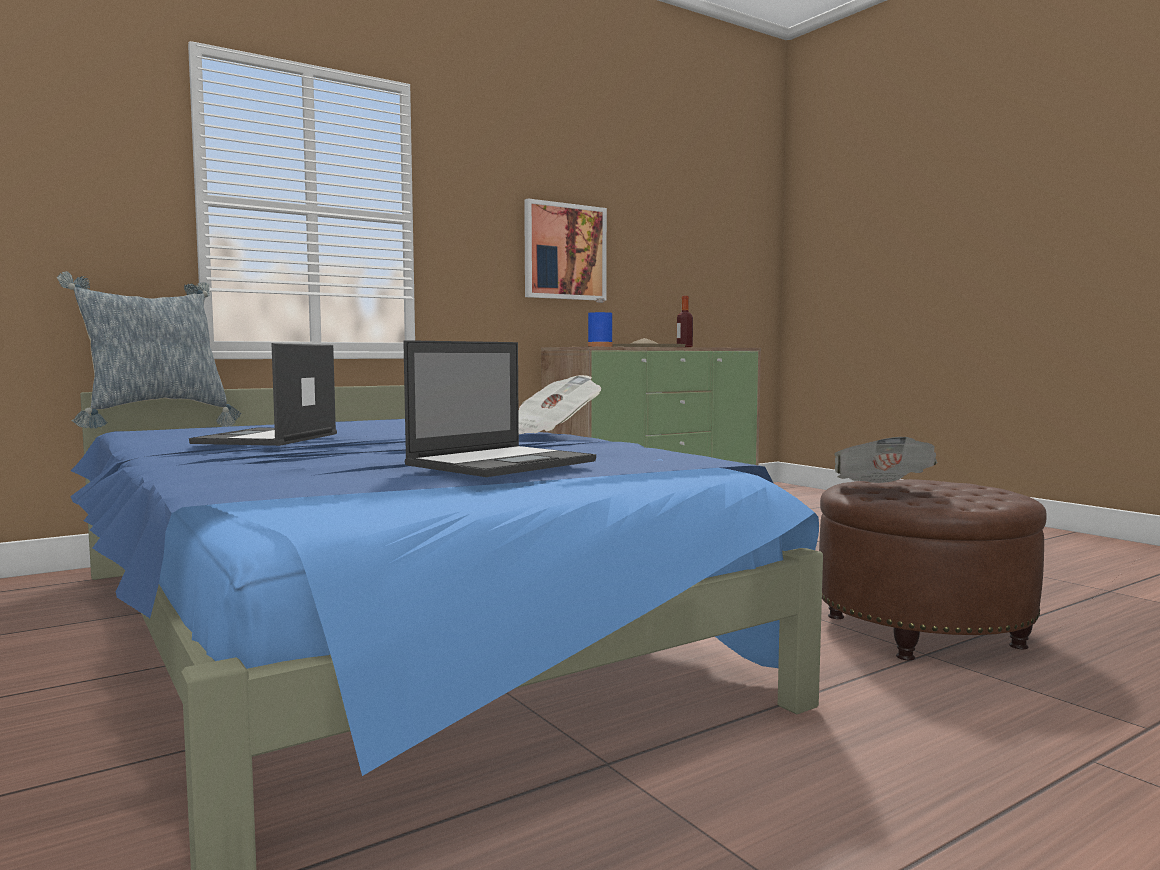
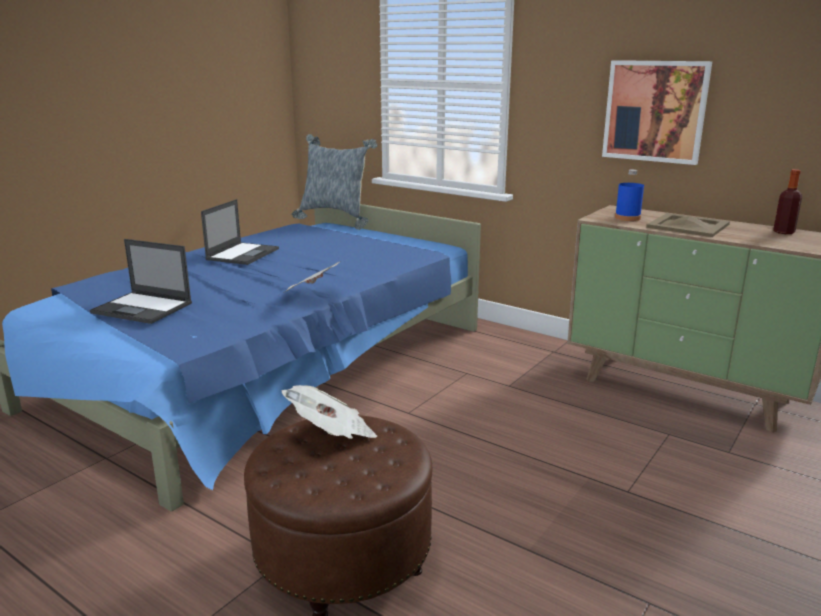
camera: 70 degrees right, 15 degrees up
(267, 438) = (243, 254): laptop -> laptop turned 120 degrees clockwise

